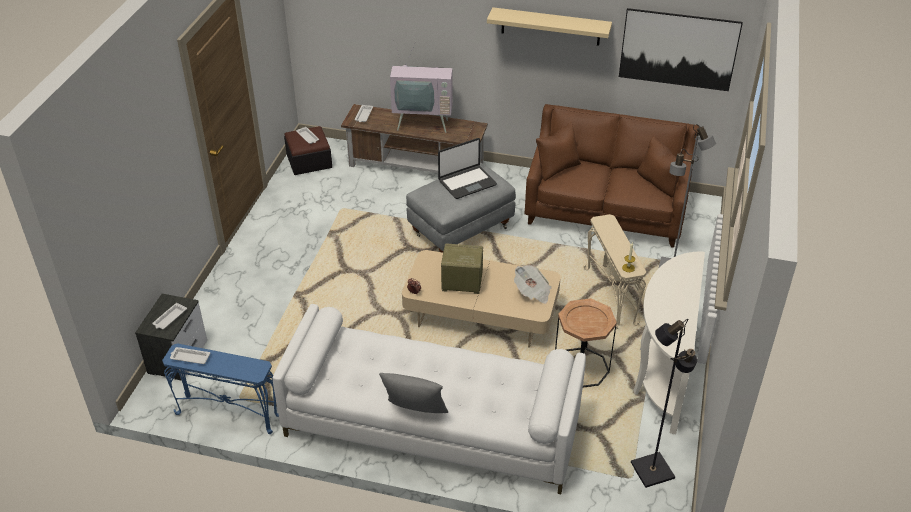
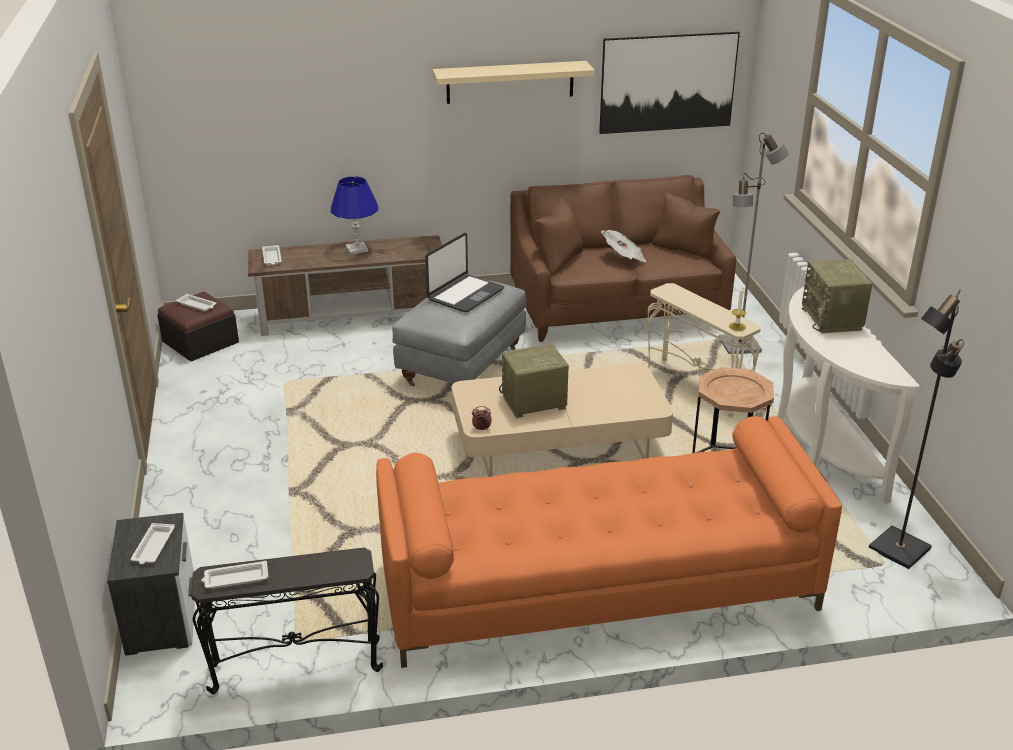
camera: 25 degrees left, 10 degrees down
(228, 415) = (296, 668): blue side table -> black side table
(415, 413) = (617, 548): grey pillow -> none
(423, 122) = (357, 249): television -> blue table lamp
(431, 425) = (596, 587): white sofa -> orange sofa
(532, 292) = (629, 390): newspaper -> newspaper (624, 257)
(681, 289) = (833, 319): none -> radio

